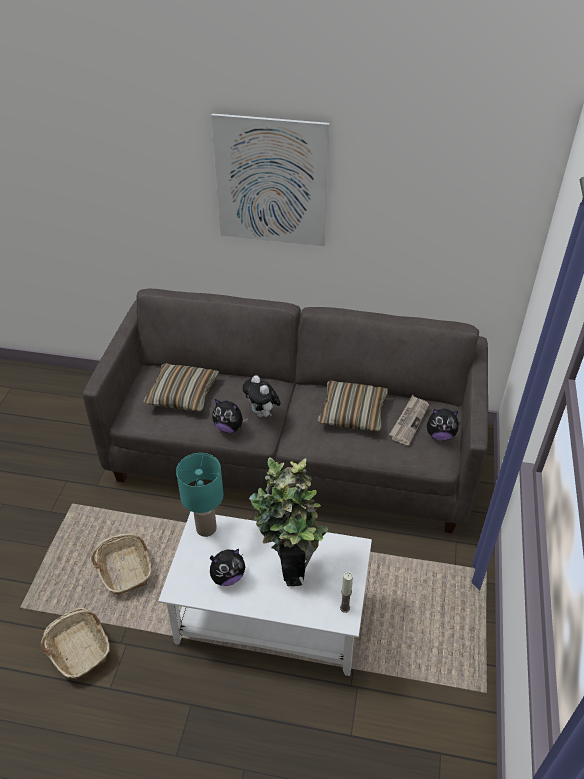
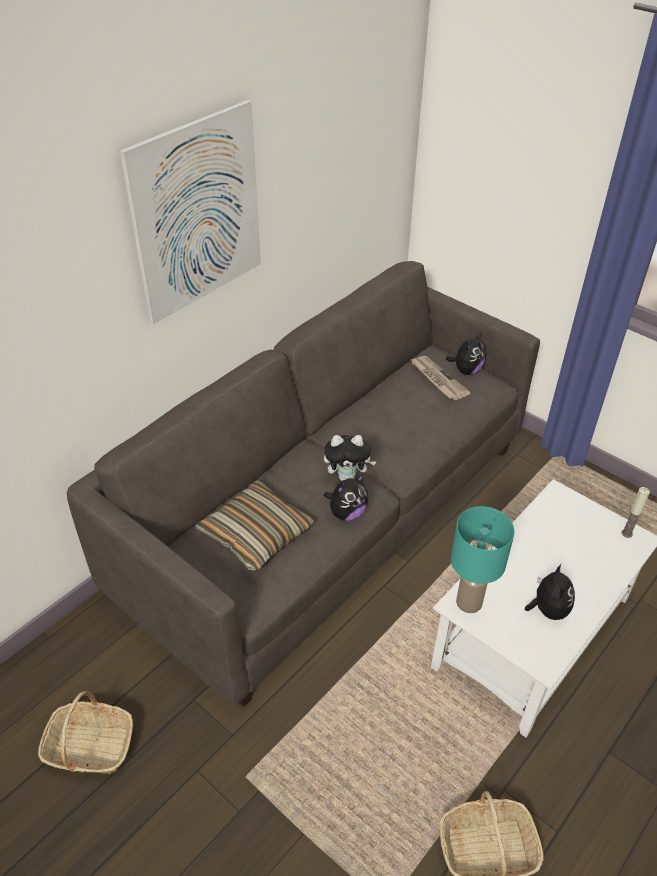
camera: 60 degrees left, 0 degrees up
(125, 569) = (394, 751): basket -> basket (90, 747)
(290, 562) = (552, 550): potted plant -> none
(352, 413) = (397, 410): pillow -> none

